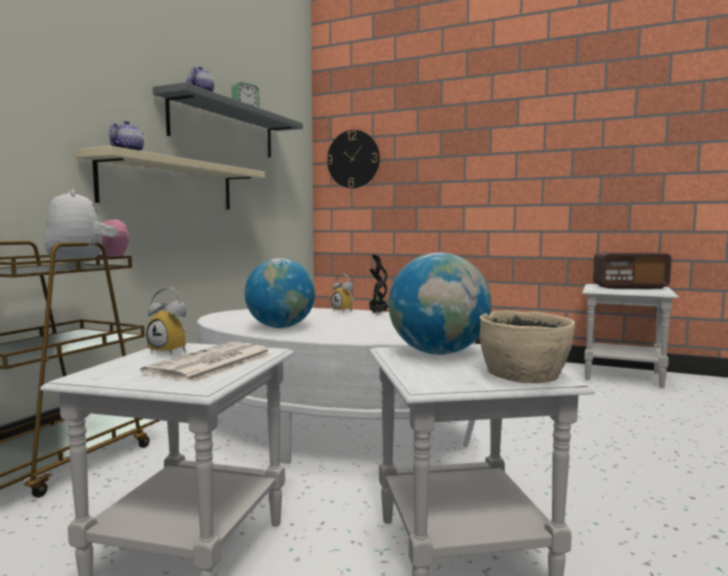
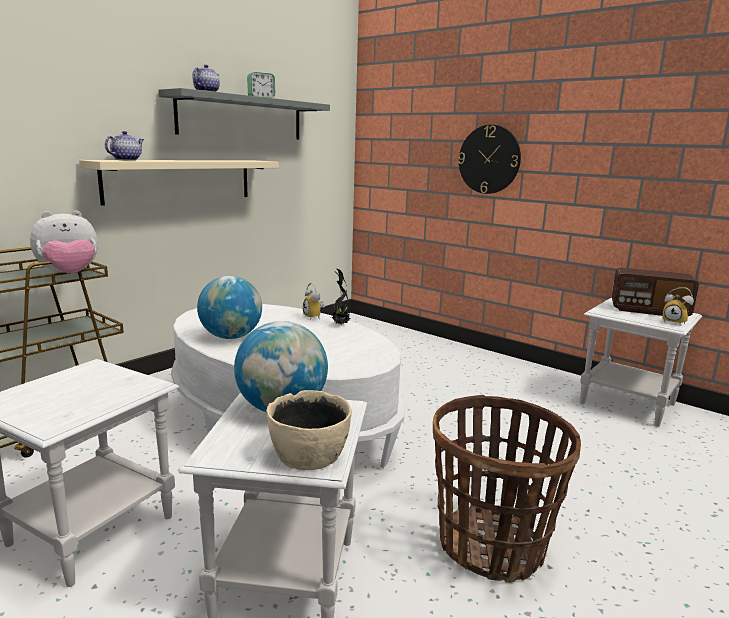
camera: 15 degrees right, 10 degrees up
(87, 267) = (69, 276): plush toy -> plush toy turned 75 degrees clockwise
(173, 351) = (84, 375): alarm clock -> alarm clock (675, 322)
(211, 364) = (91, 397): newspaper -> none
(353, 159) = (391, 137): wall clock -> wall clock (489, 159)
(627, 491) = (491, 546): none -> basket

